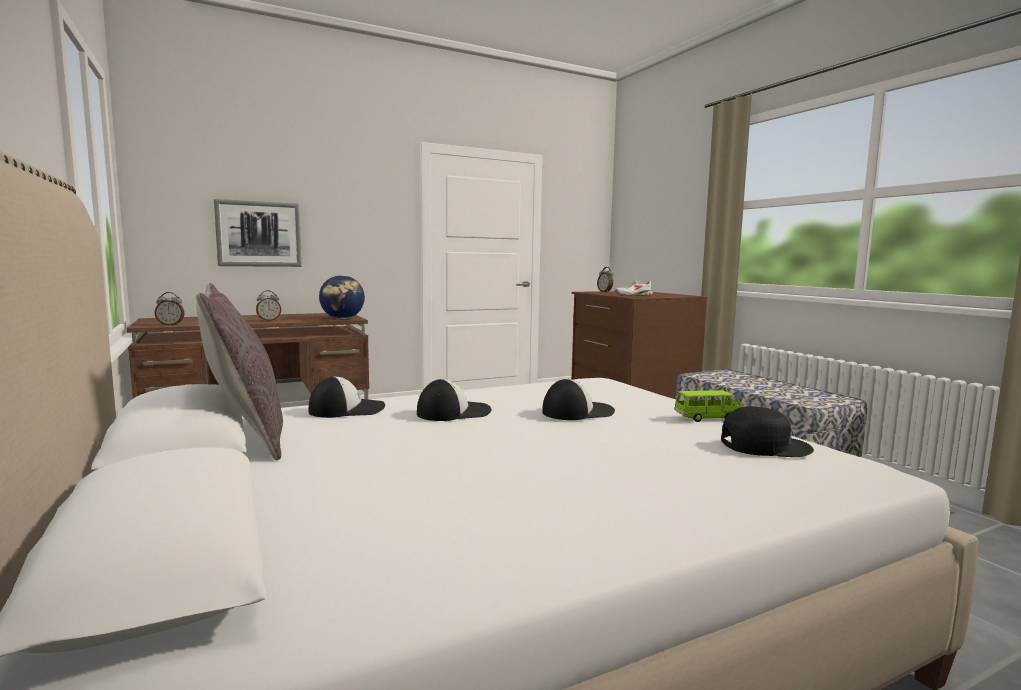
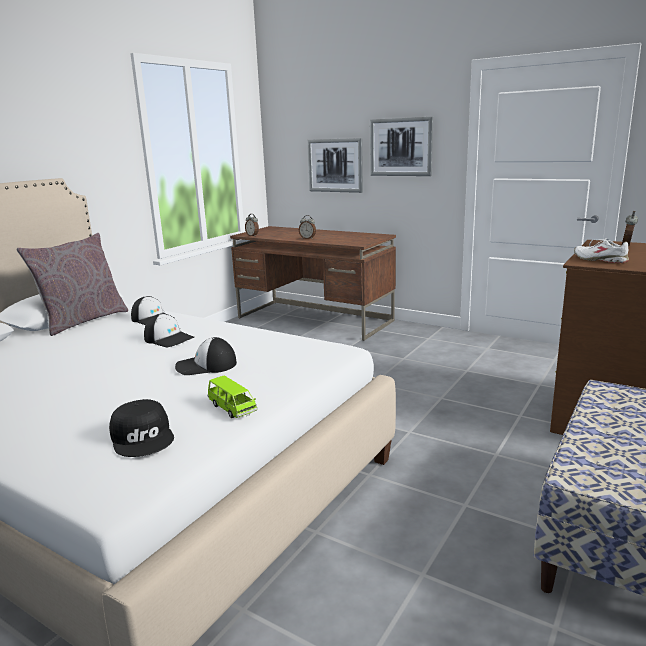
camera: 60 degrees right, 10 degrees up
(342, 319) = (353, 243): globe -> none
(349, 217) = (401, 147): none -> picture
(577, 412) = (206, 366): cap -> cap turned 135 degrees clockwise

